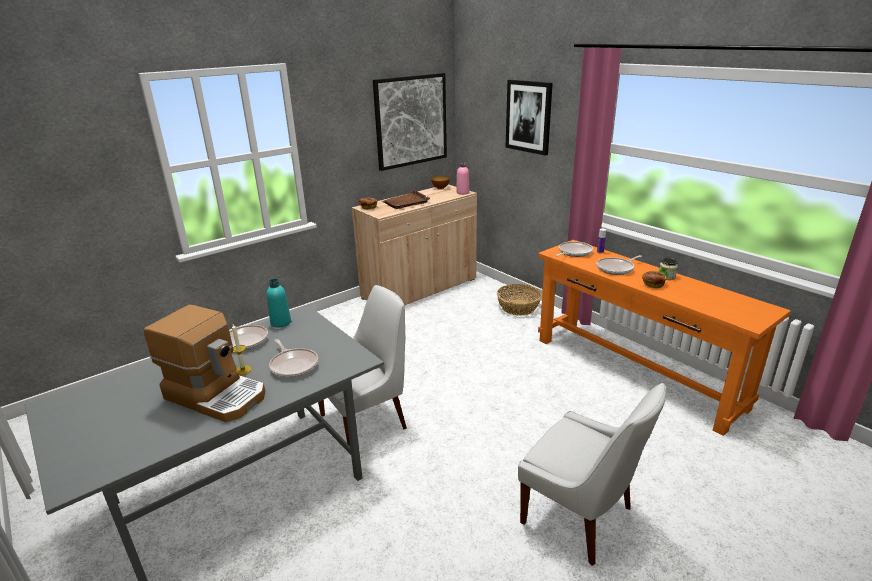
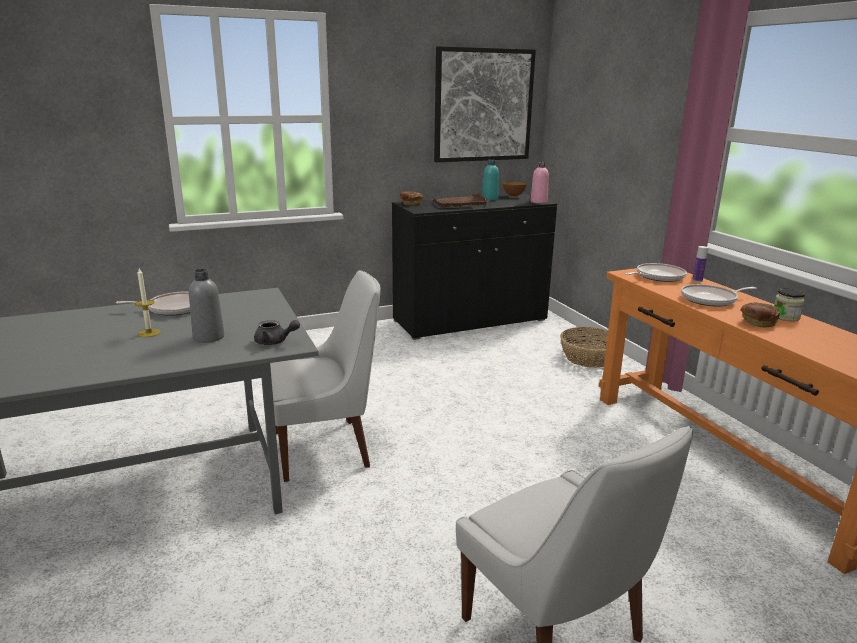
camera: 15 degrees right, 5 degrees down
(217, 395) = (99, 351): coffee machine -> none
(281, 322) = (231, 297): turquoise bottle -> turquoise bottle (490, 199)
(293, 365) = (208, 337): frying pan -> grey bottle
(347, 360) = (275, 342): none -> grey teapot
(420, 289) = (470, 321): beige cabinet -> black cabinet
(528, 116) = (629, 100): picture -> none

